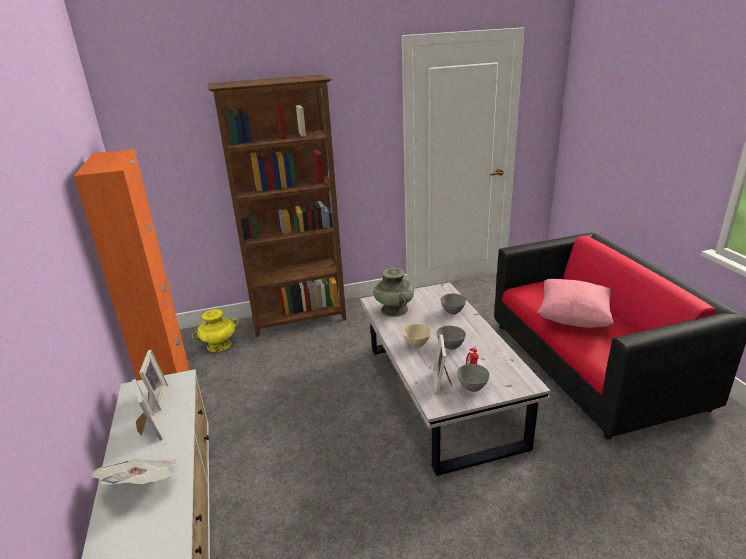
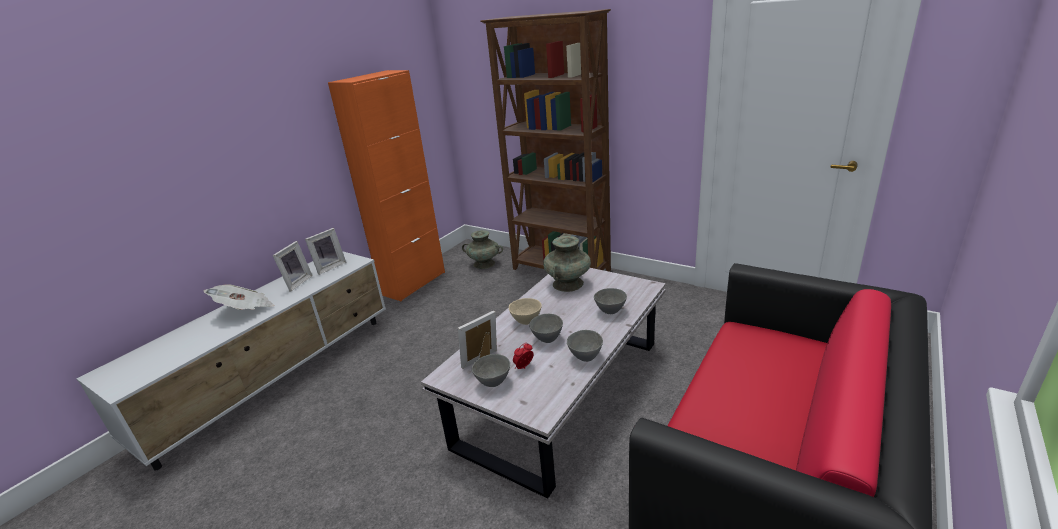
camera: 50 degrees right, 0 degrees up
(219, 345) = (484, 264): yellow vase -> turquoise vase
(490, 343) = (585, 357): none -> grey bowl
(573, 318) = (736, 390): pink pillow -> none

